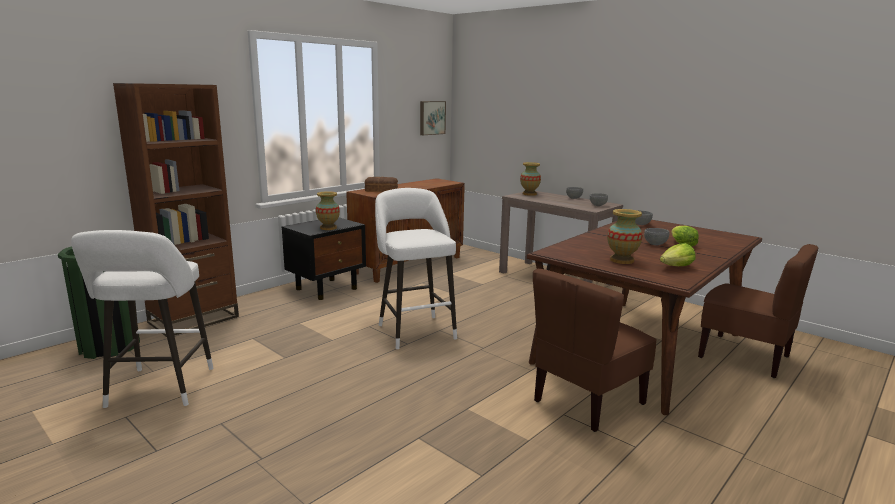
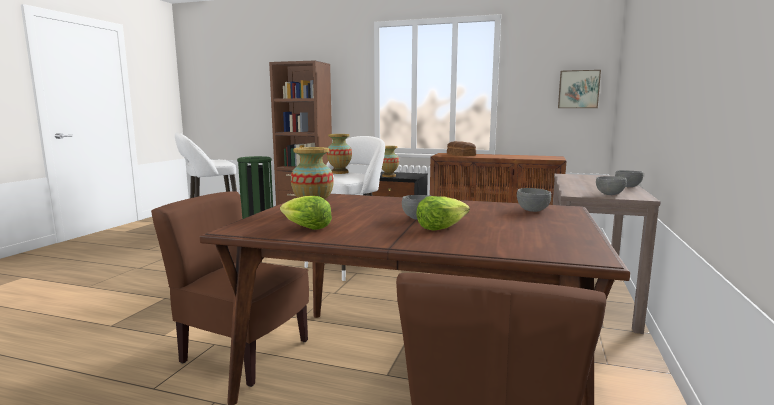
camera: 65 degrees right, 5 degrees down
(529, 194) = (595, 177): vase -> vase (339, 172)

